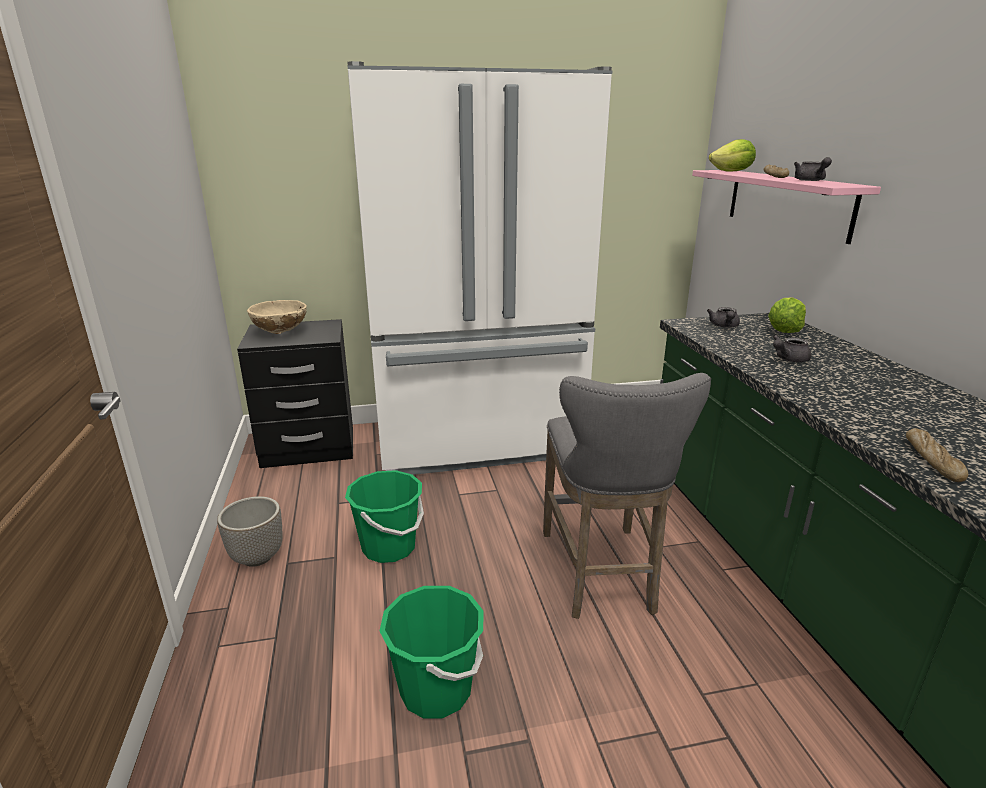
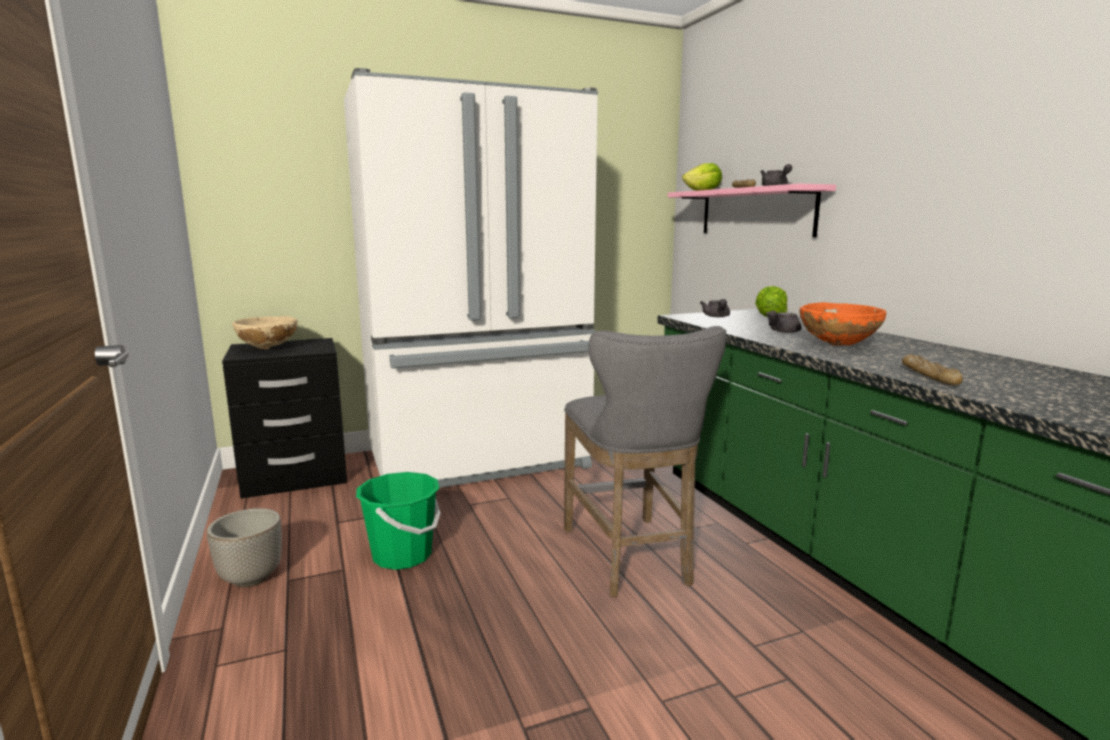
camera: 10 degrees left, 10 degrees down
(436, 689) = (480, 675): green bucket -> none
(843, 391) = (837, 346): none -> orange bowl

